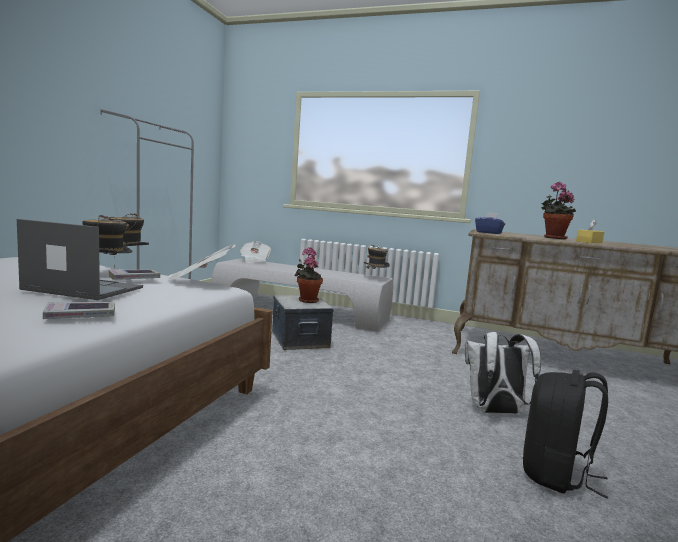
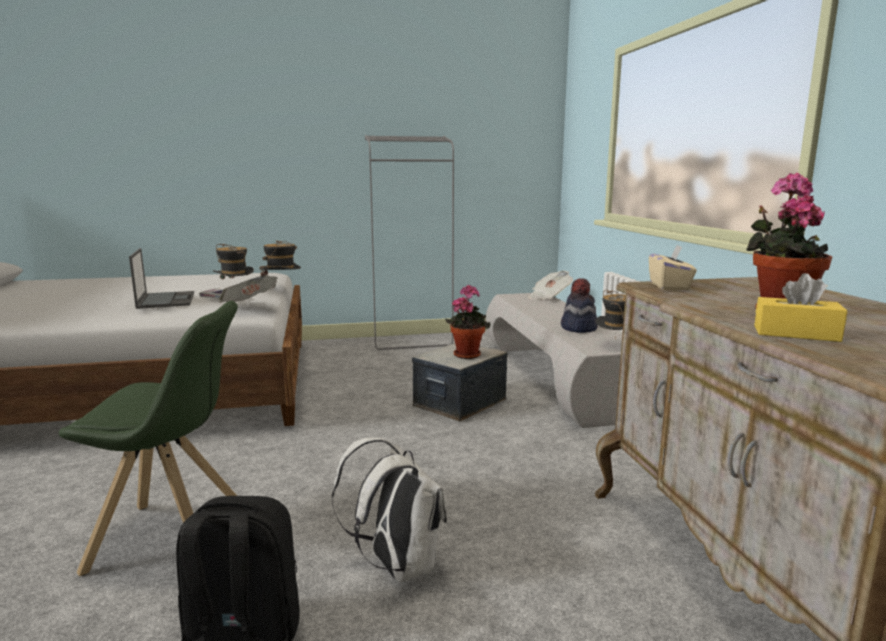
camera: 60 degrees right, 5 degrees up
(81, 316) = (101, 316): book -> none
(332, 274) = (578, 328): none -> hat
(409, 481) = (172, 538): none -> green chair
(488, 233) = (669, 286): blue tissue box -> beige tissue box

